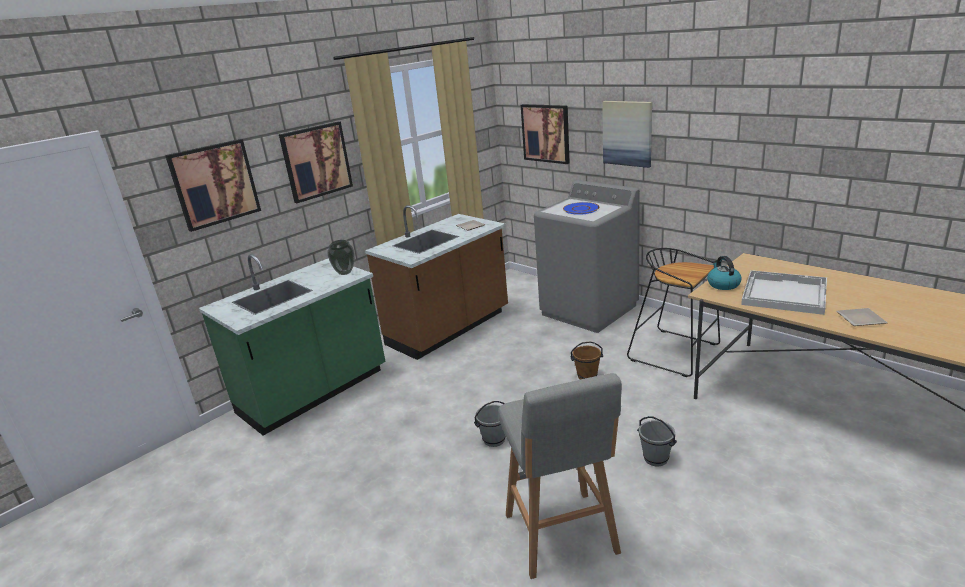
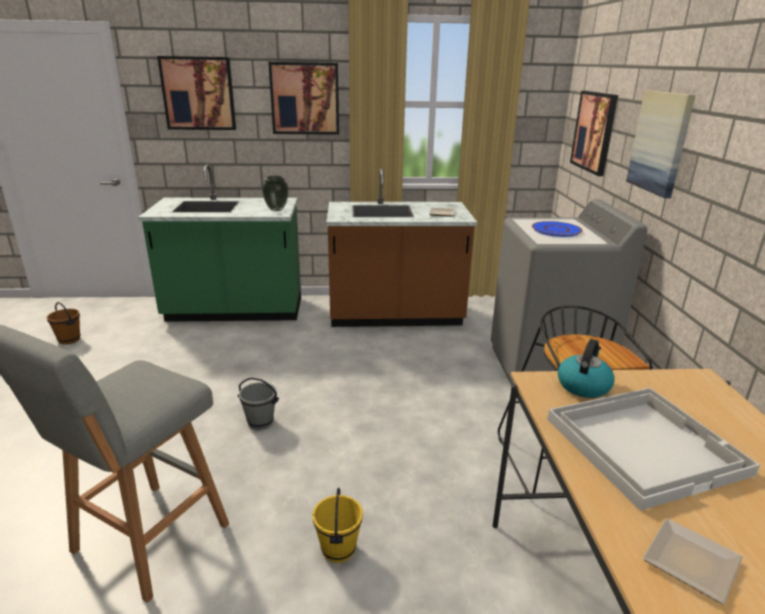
camera: 40 degrees right, 0 degrees up
(587, 376) = (428, 425): brown bucket -> brown bucket (69, 340)
(656, 458) = (339, 549): grey bucket -> yellow bucket

